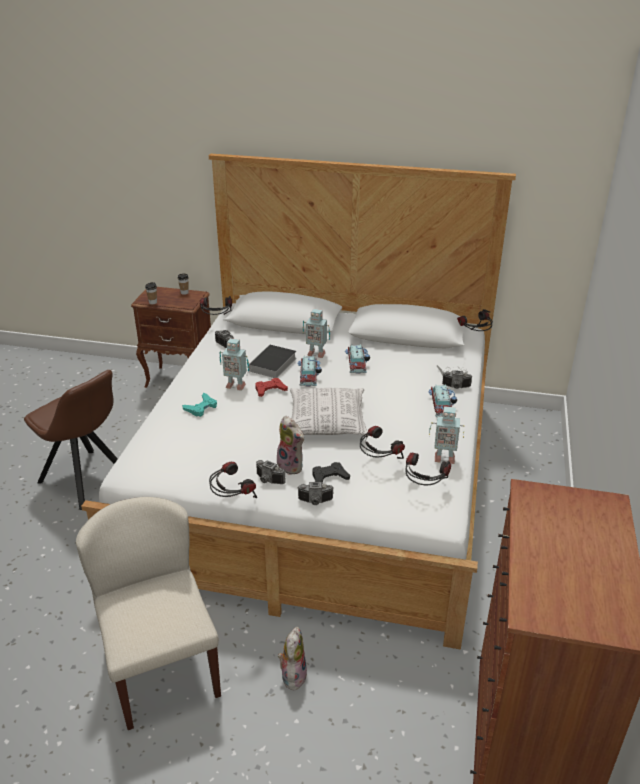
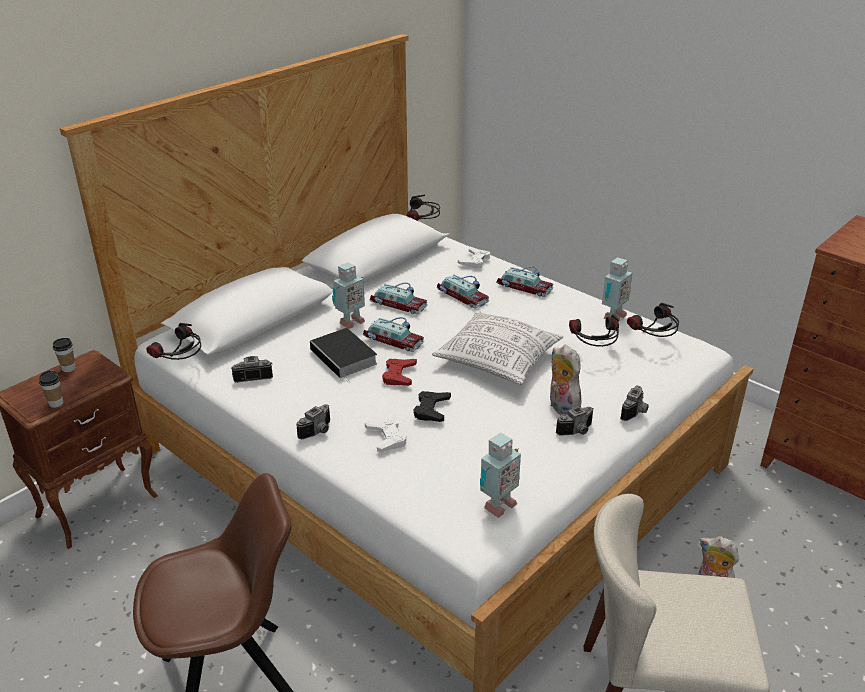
camera: 60 degrees left, 0 degrees up
(201, 408) = (386, 438): turquoise game controller -> white game controller
(232, 500) = (595, 468): headphones -> none
(235, 385) = (362, 397): toy robot -> toy robot (497, 505)
(292, 466) = (561, 407): plush toy -> plush toy turned 105 degrees counterclockwise
(329, 477) = (599, 390): black game controller -> black game controller (431, 409)
(396, 382) = (463, 295): none -> toy car
(456, 387) = (501, 269): camera -> camera (318, 431)

